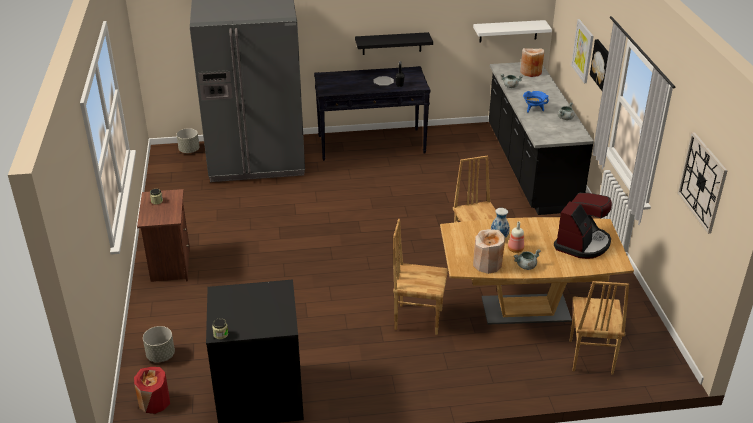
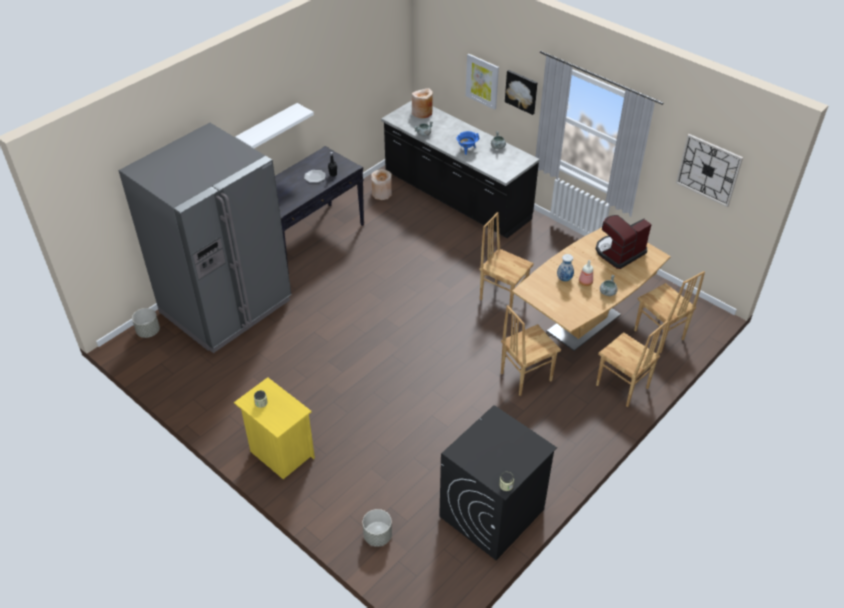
camera: 40 degrees left, 10 degrees up
(154, 402) = (423, 576): red vase -> none
(170, 265) = (280, 453): brown nightstand -> yellow nightstand
(392, 43) = (298, 135): black shelf -> none
(487, 264) = (582, 305): beige vase -> beige vase (381, 193)
(496, 375) = (622, 387): none -> brown chair
(508, 31) = (384, 81): white shelf -> white shelf (268, 128)
(582, 243) = (619, 252): coffee machine -> coffee machine turned 120 degrees counterclockwise

